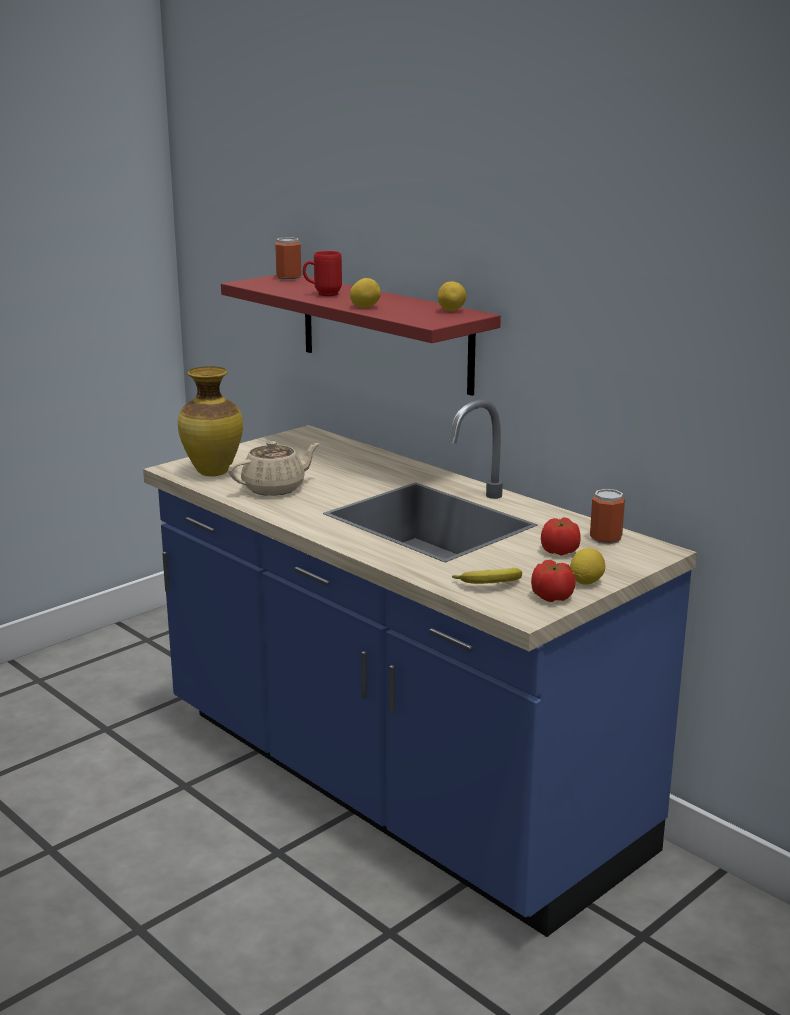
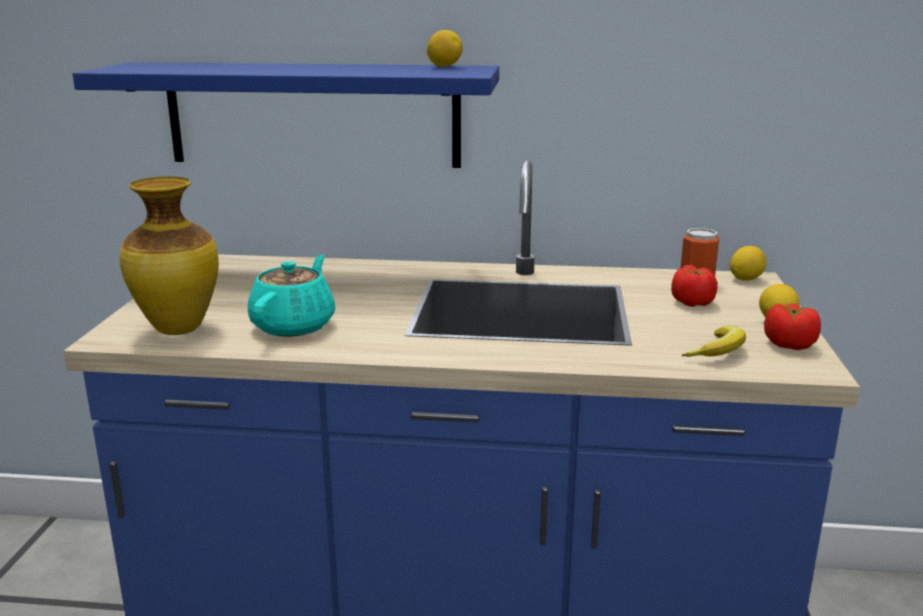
camera: 40 degrees left, 0 degrees up
(275, 488) = (294, 325): beige teapot -> turquoise teapot
(288, 278) = (152, 64): can -> none
(322, 295) = (252, 69): red mug -> none
(365, 307) = (345, 71): lemon -> lemon (745, 279)
(385, 332) = (313, 115): red shelf -> blue shelf

